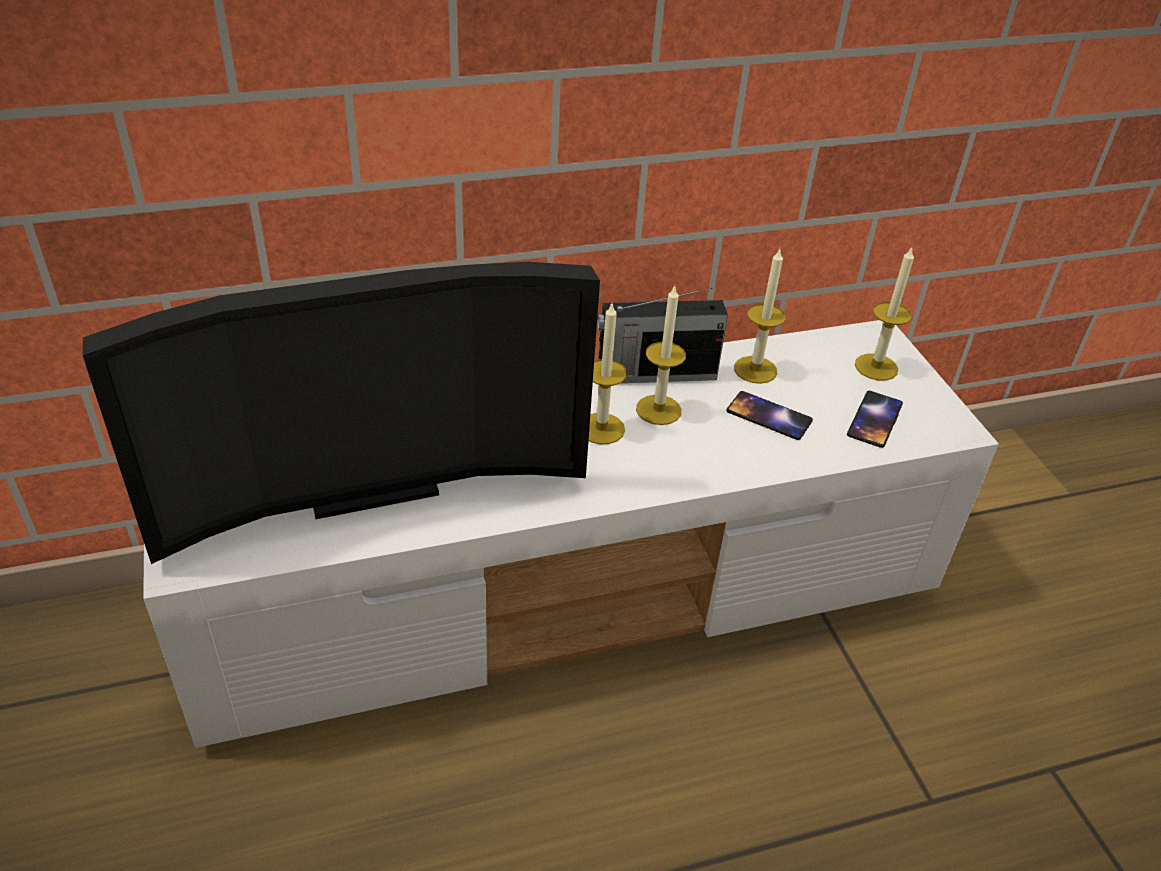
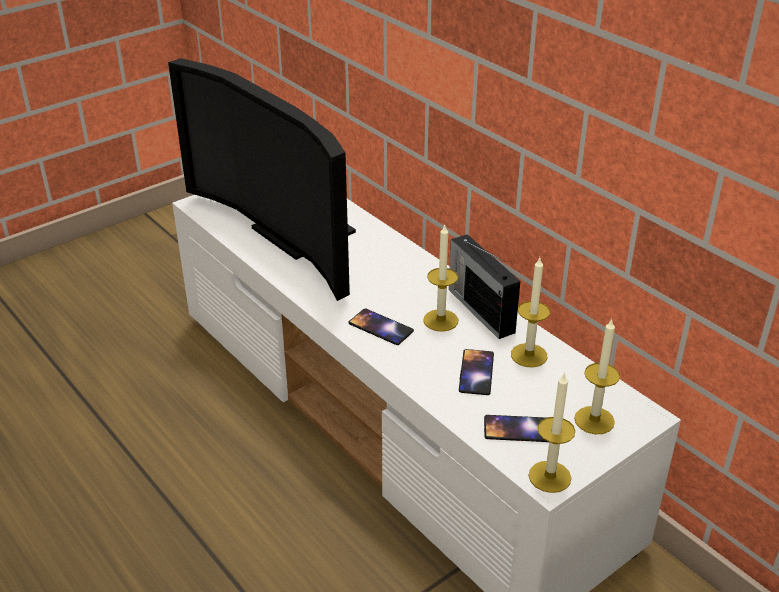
camera: 70 degrees right, 5 degrees down
(601, 428) = (401, 301): candle -> candle (549, 476)
(646, 462) = (380, 327): none -> phone

